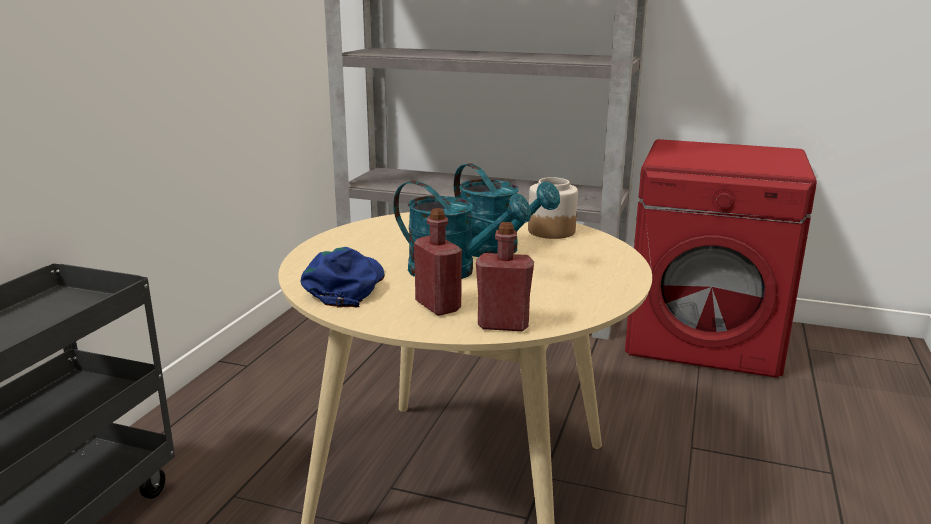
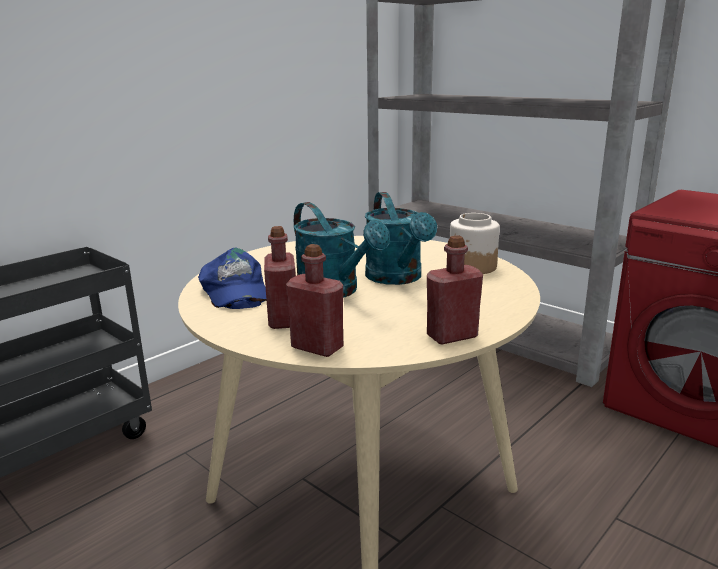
camera: 25 degrees right, 0 degrees up
(346, 286) = (234, 291): blue cap -> blue cap turned 120 degrees clockwise
(606, 295) = (452, 336): none -> red bottle

